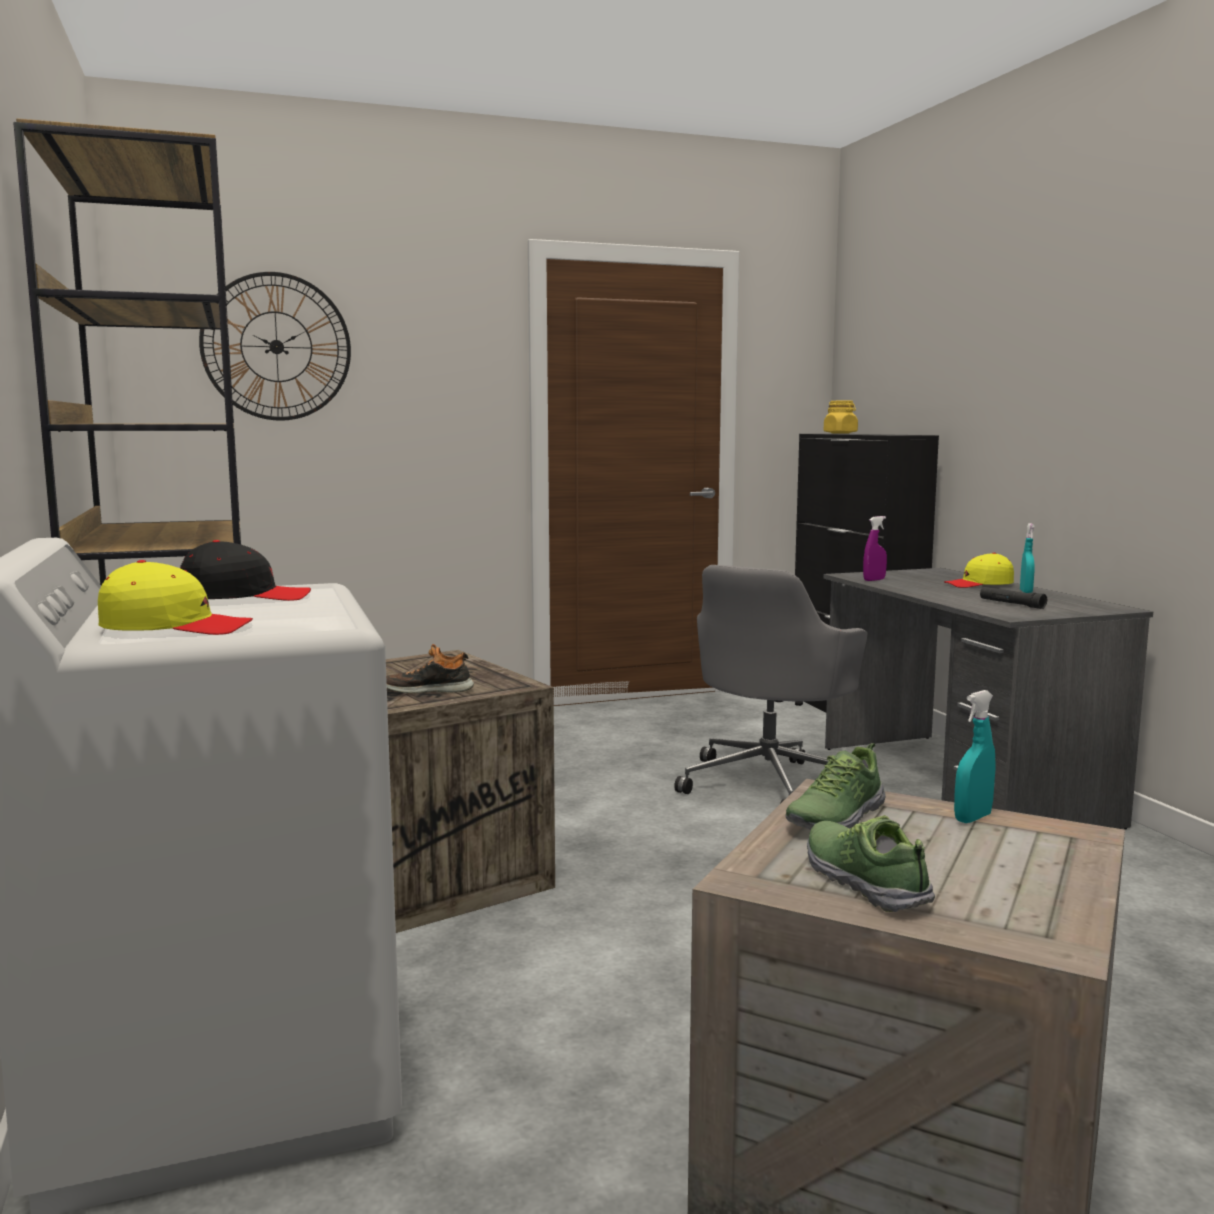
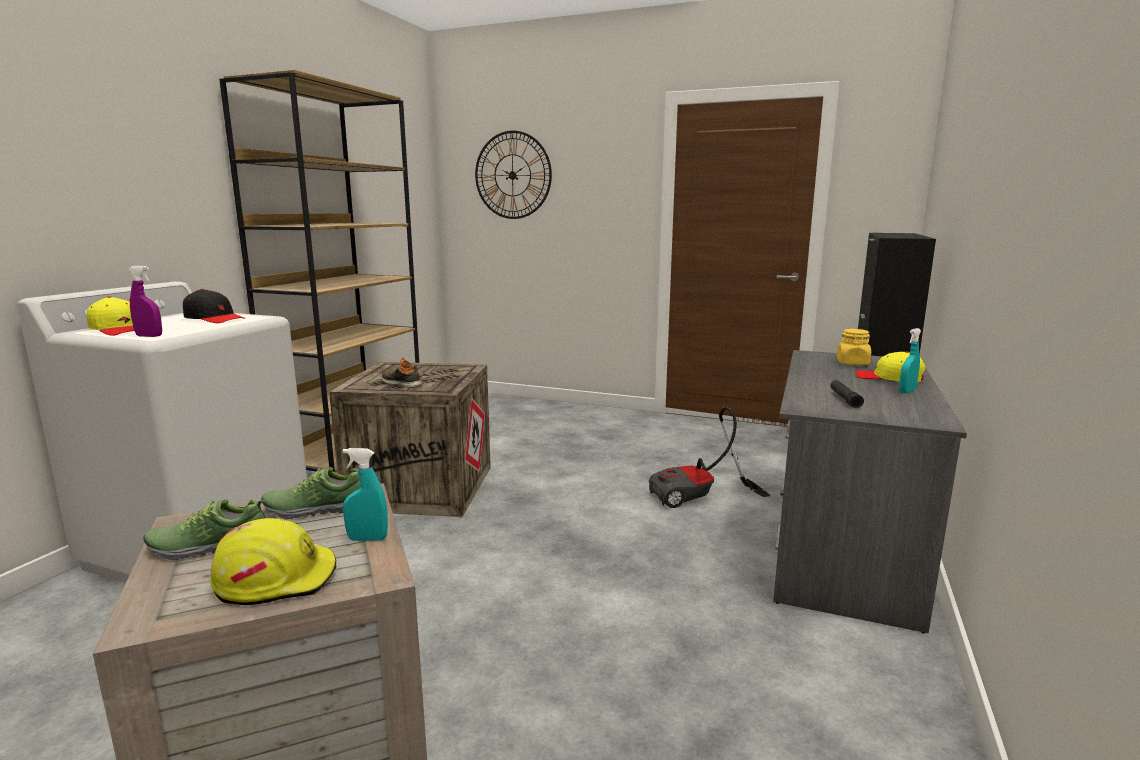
camera: 40 degrees right, 5 degrees up
(770, 783) = (700, 498): grey office chair -> vacuum cleaner
(840, 433) = (899, 233): yellow jar -> yellow jar (852, 363)
(865, 880) = (209, 546): shoe -> shoe turned 120 degrees counterclockwise
(874, 580) = (811, 360): purple spray bottle -> purple spray bottle (149, 336)
(1023, 871) = (276, 579): none -> yellow hard hat

